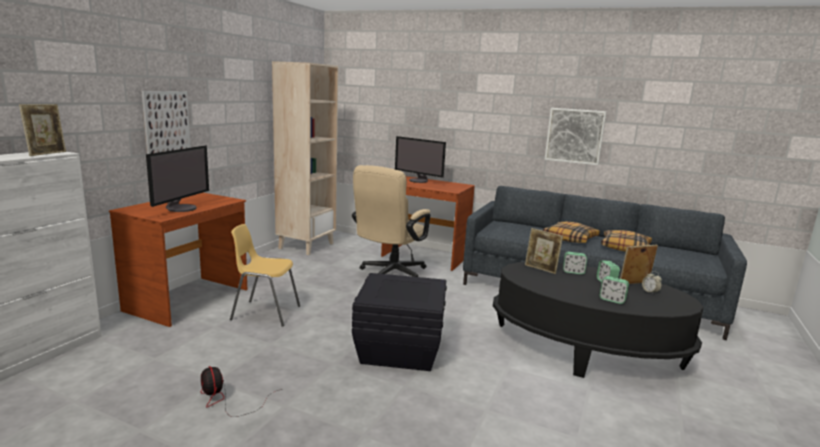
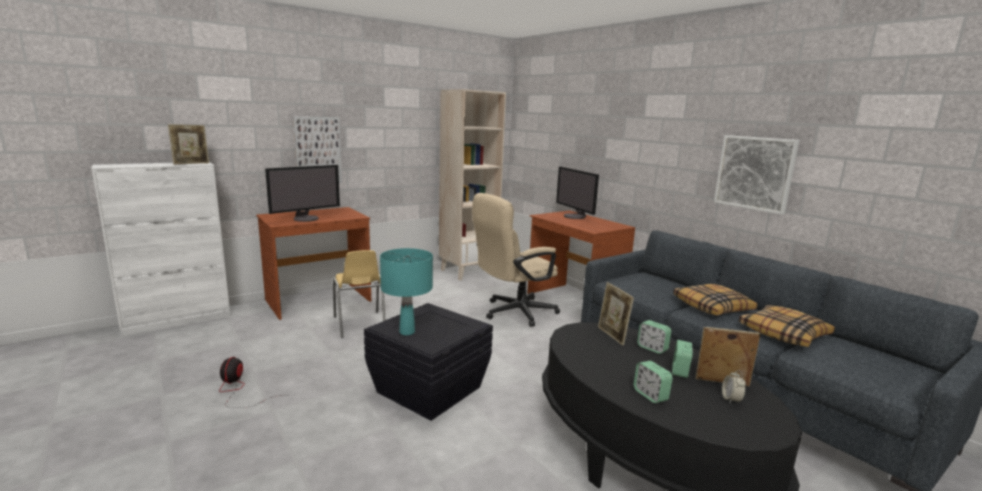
camera: 30 degrees right, 0 degrees up
(265, 313) = (359, 324): yellow chair -> yellow chair turned 150 degrees counterclockwise
(394, 298) = (407, 332): none -> turquoise table lamp

